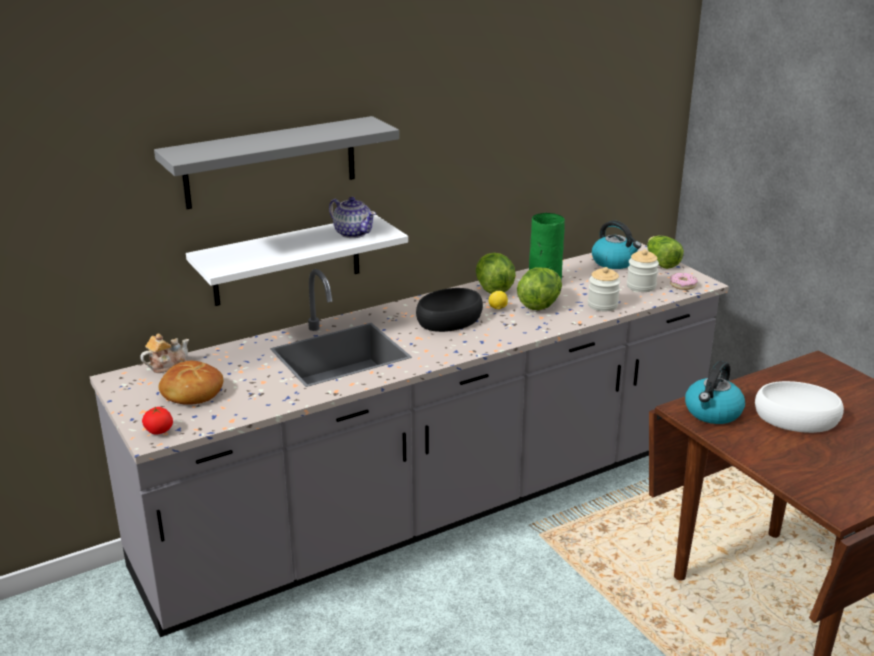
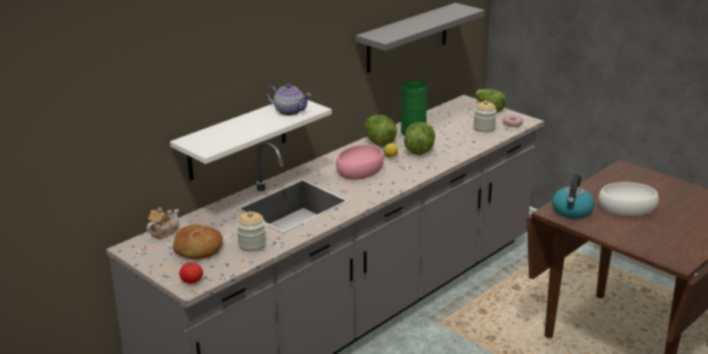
camera: 15 degrees left, 0 degrees up
(271, 162) = (226, 63): grey shelf -> grey shelf (407, 38)
(449, 320) = (360, 169): black bowl -> pink bowl
(602, 305) = (464, 145): jar -> jar (252, 245)
(614, 262) = (456, 112): kettle -> none

